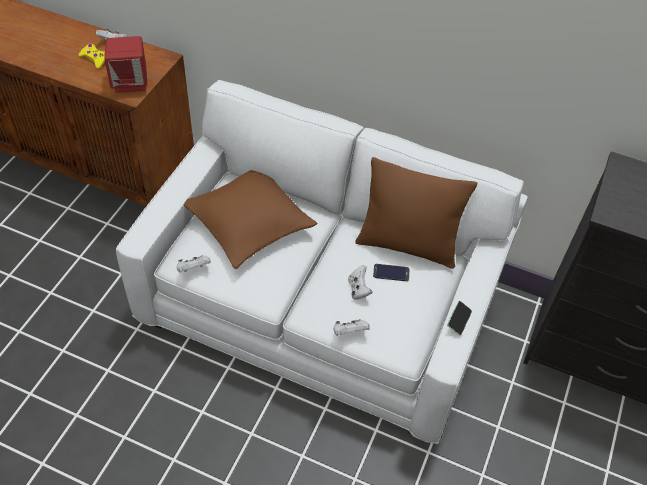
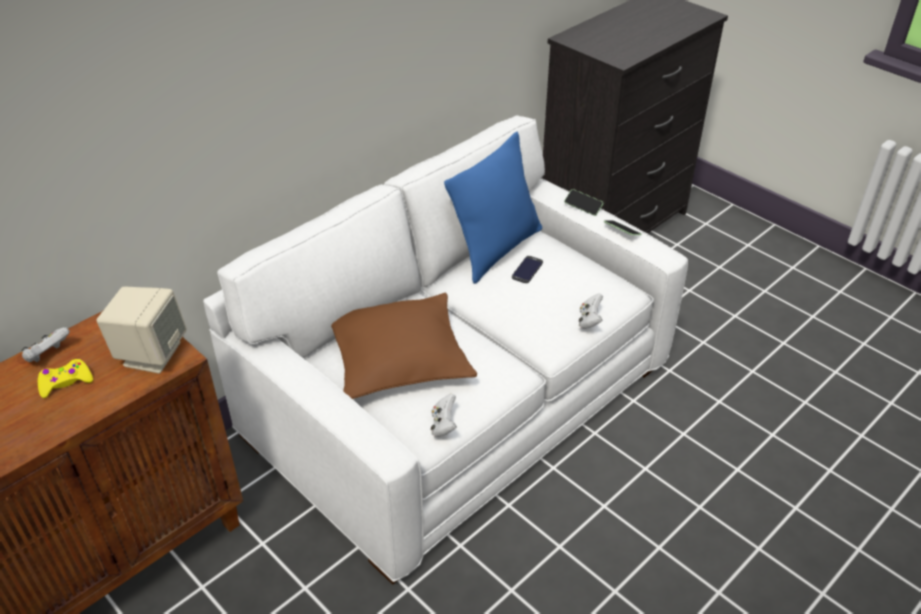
camera: 65 degrees left, 10 degrees down
(130, 82) = (151, 354): red speaker -> beige speaker
(358, 289) = (538, 298): white game controller -> none
(407, 245) = (496, 249): brown pillow -> blue pillow
(480, 283) = (583, 206): none -> phone

